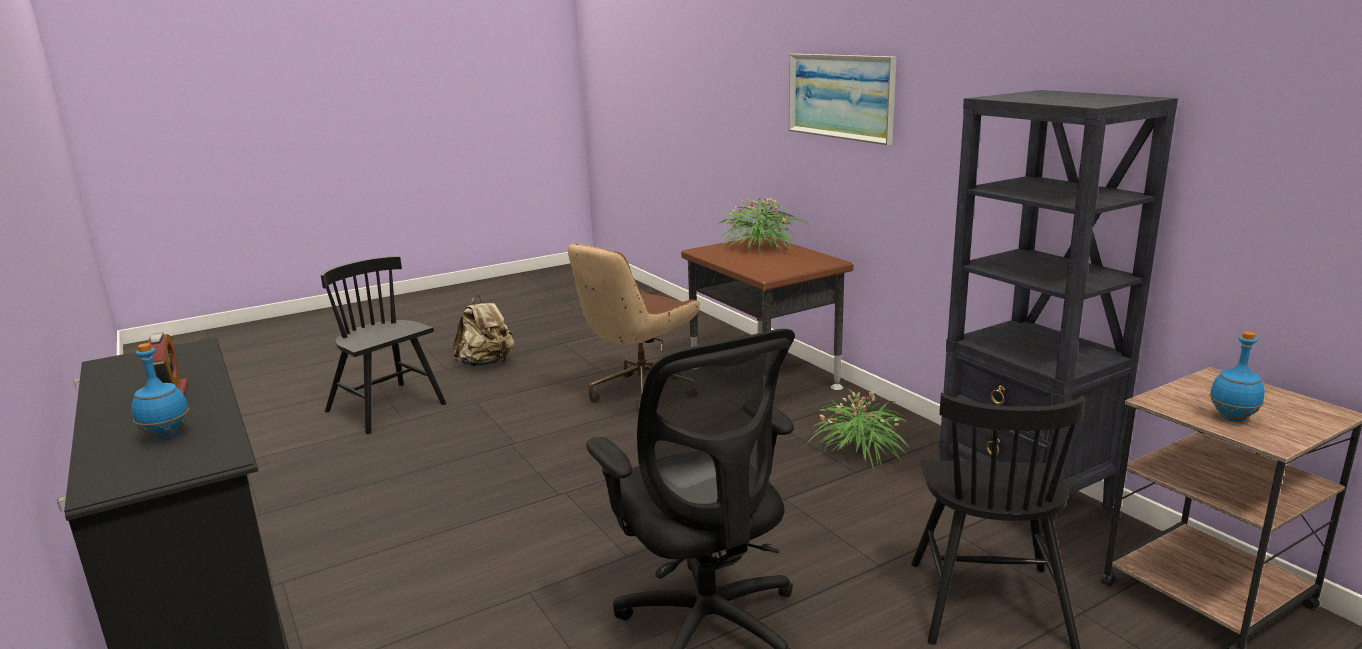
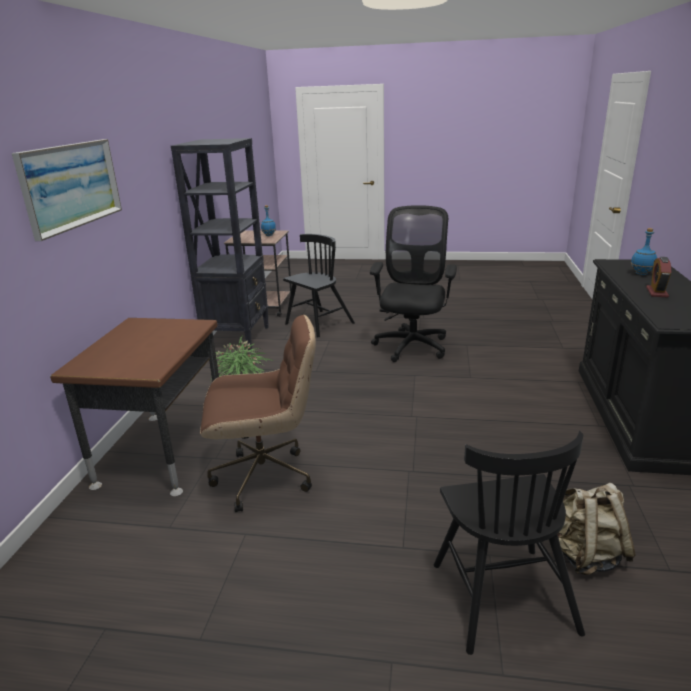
camera: 140 degrees left, 5 degrees up
(486, 364) = (334, 640): beige backpack -> beige backpack (584, 555)
(759, 247) = (112, 356): potted plant -> none

